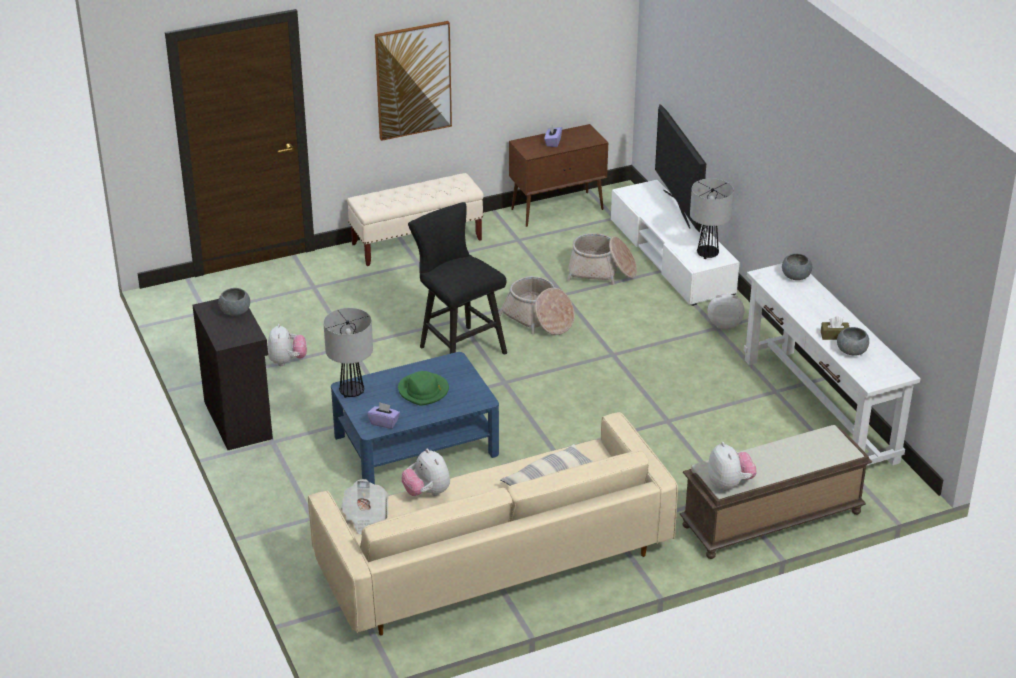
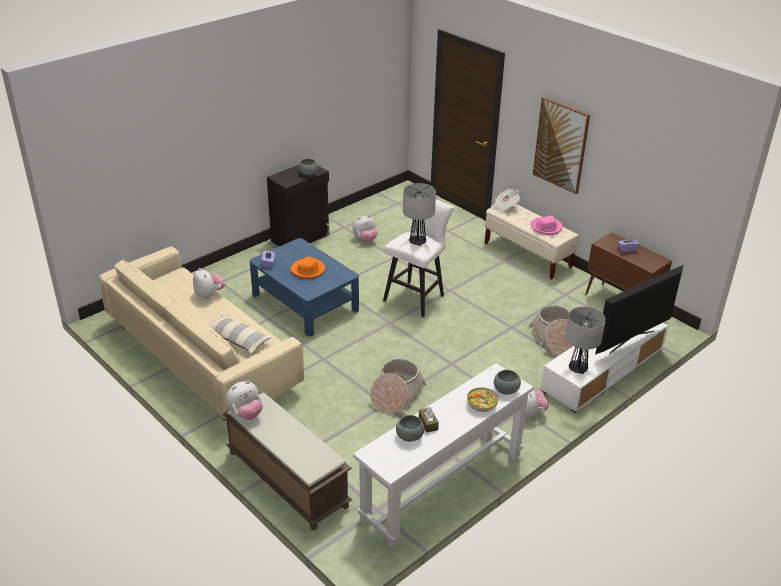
camera: 70 degrees right, 0 degrees up
(351, 392) = (294, 246): table lamp -> table lamp (417, 242)
(365, 518) = (179, 279): newspaper -> newspaper (504, 207)
(424, 391) = (308, 270): green hat -> orange hat
(427, 492) = (209, 294): plush toy -> plush toy turned 105 degrees clockwise
(440, 188) = (546, 227): none -> pink hat
(458, 348) = (417, 296): black stool -> white stool
(538, 319) = (473, 322): basket -> basket (396, 395)
(815, 296) = (482, 405): none -> bowl

